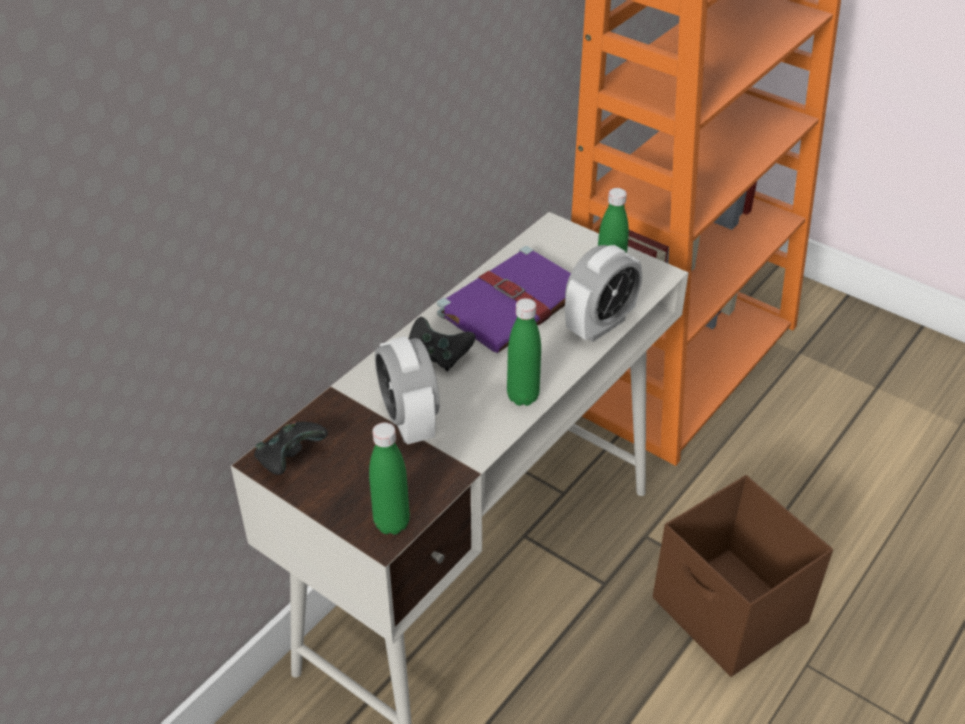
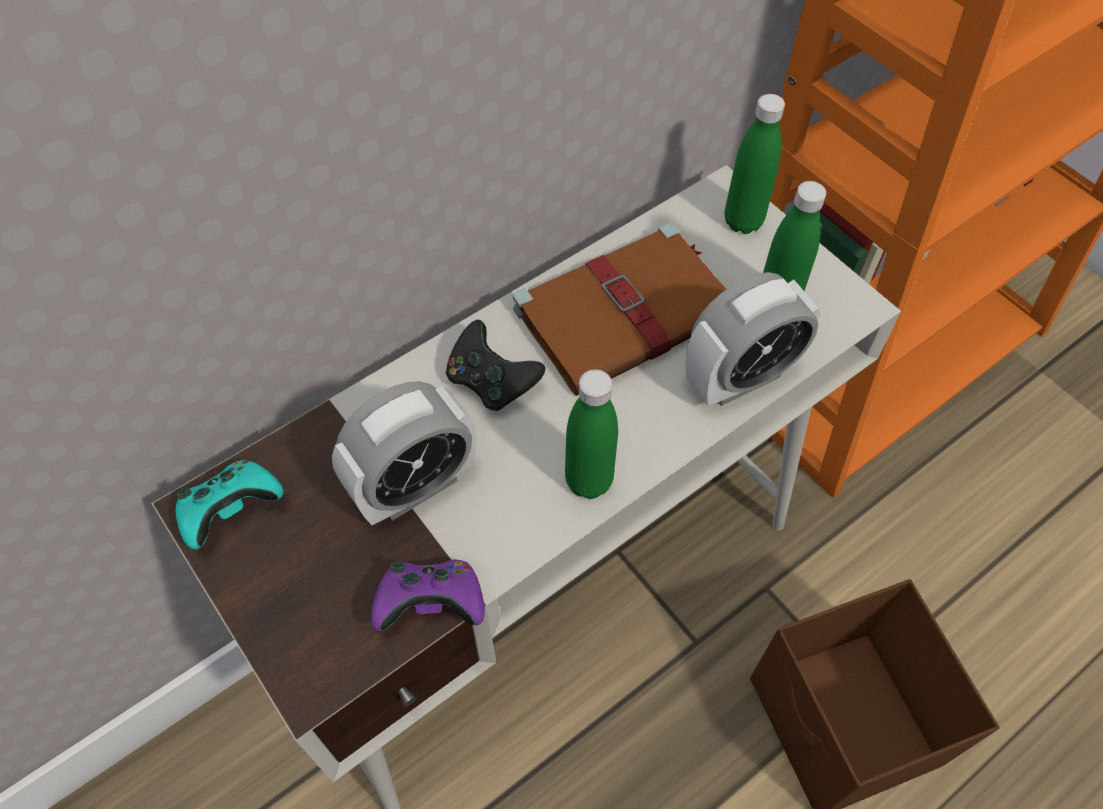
camera: 15 degrees right, 15 degrees up
(290, 458) = (232, 511): black game controller -> turquoise game controller
(392, 523) = (330, 662): green bottle -> green bottle (743, 221)
(409, 421) = (414, 486): alarm clock -> alarm clock turned 120 degrees counterclockwise
(446, 480) = (432, 604): none -> purple game controller
(514, 302) = (628, 312): purple book -> brown book

